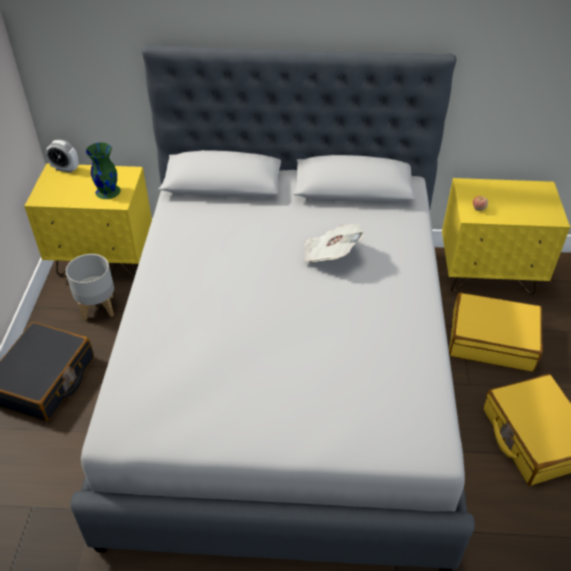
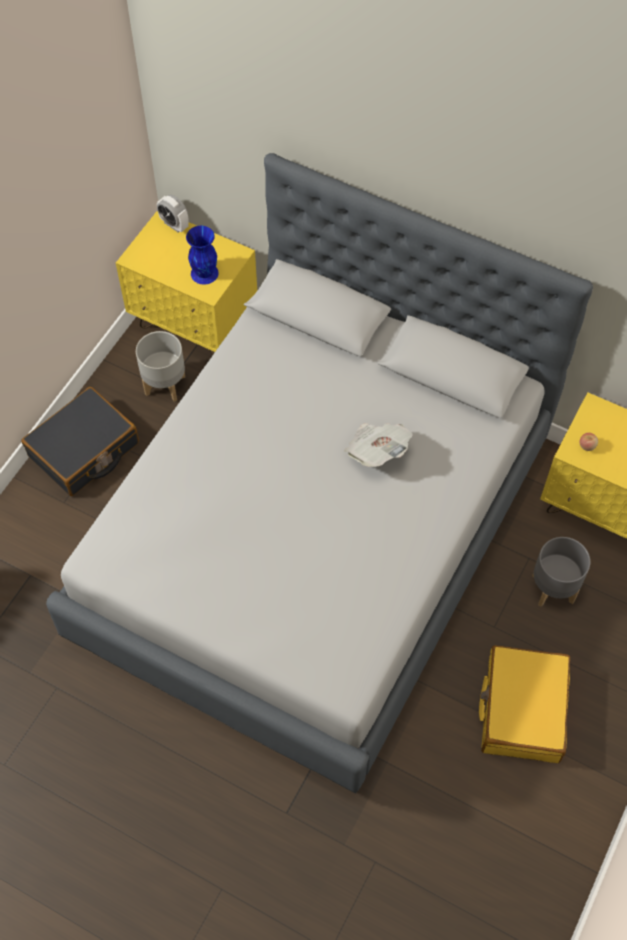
camera: 25 degrees right, 15 degrees up
(108, 191) = (204, 273): green vase -> blue vase
(492, 340) = (552, 589): yellow suitcase -> grey planter

